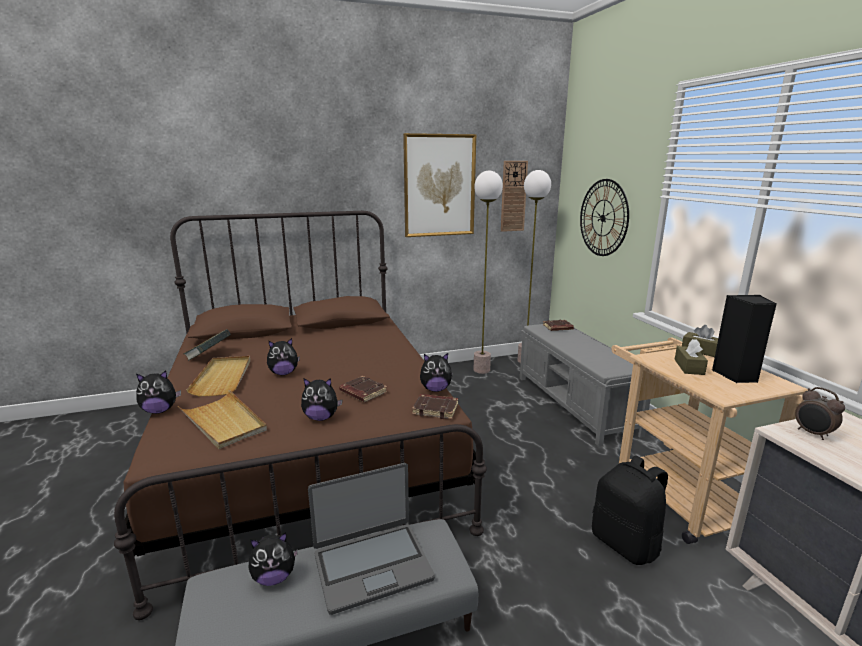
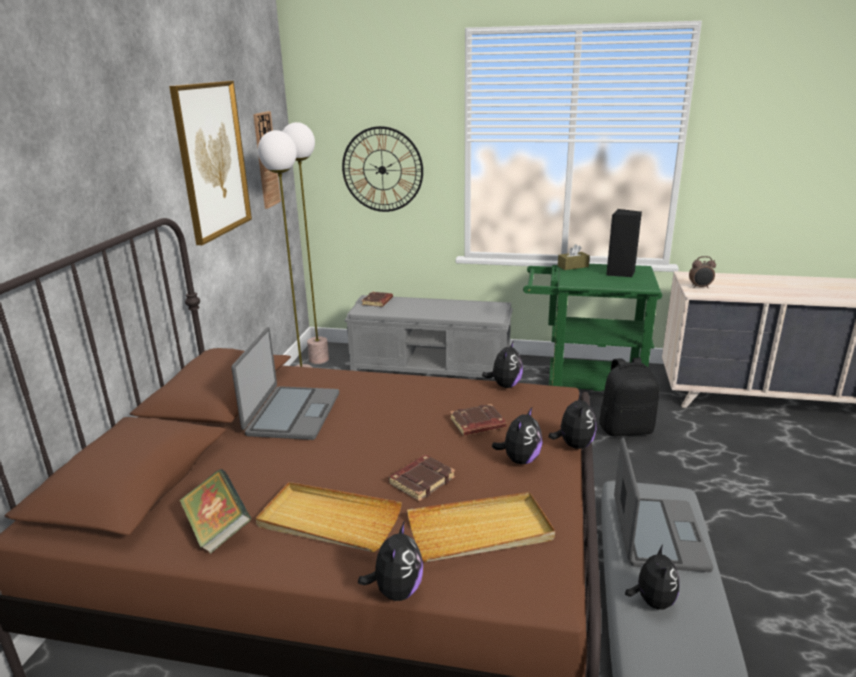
camera: 60 degrees left, 5 degrees up
(284, 373) = (367, 467): plush toy -> plush toy (573, 445)
(333, 340) = (292, 414): none -> laptop
(436, 409) = (548, 395): brown book -> brown book (421, 480)
(675, 492) = (584, 385): beige cart -> green cart
(689, 367) = (596, 279): brown tissue box -> none

